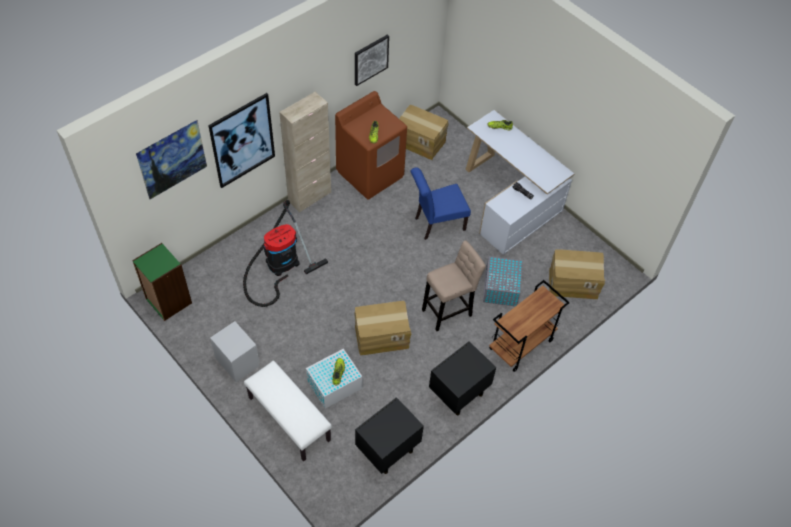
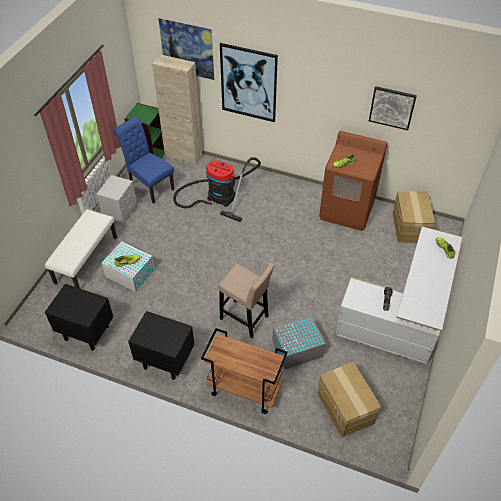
camera: 65 degrees right, 5 degrees down
(310, 197) = (294, 185): beige cabinet -> beige cabinet (183, 156)
(381, 336) = (192, 284): cardboard box -> none
(436, 224) = (331, 273): blue chair -> blue chair (149, 186)

